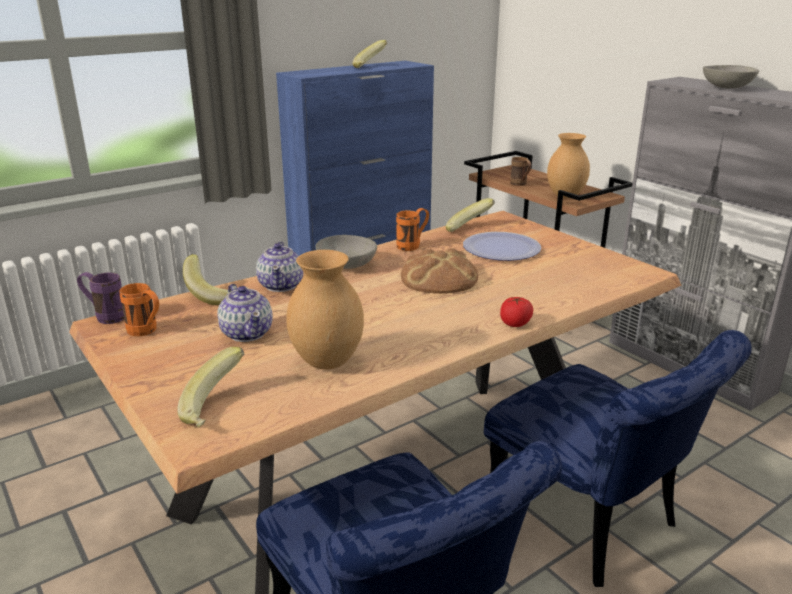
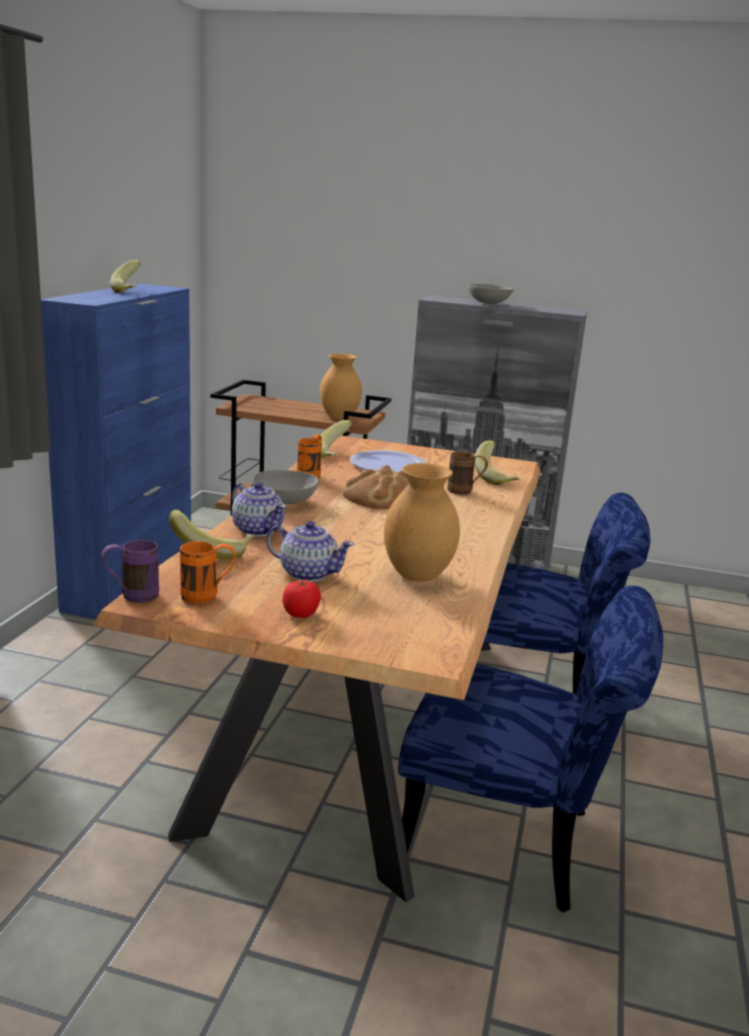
camera: 40 degrees left, 5 degrees down
(216, 409) = (401, 632): banana -> banana (497, 478)
(515, 323) = (497, 516): tomato -> tomato (300, 613)
(520, 184) = (283, 412): brown mug -> brown mug (465, 492)

